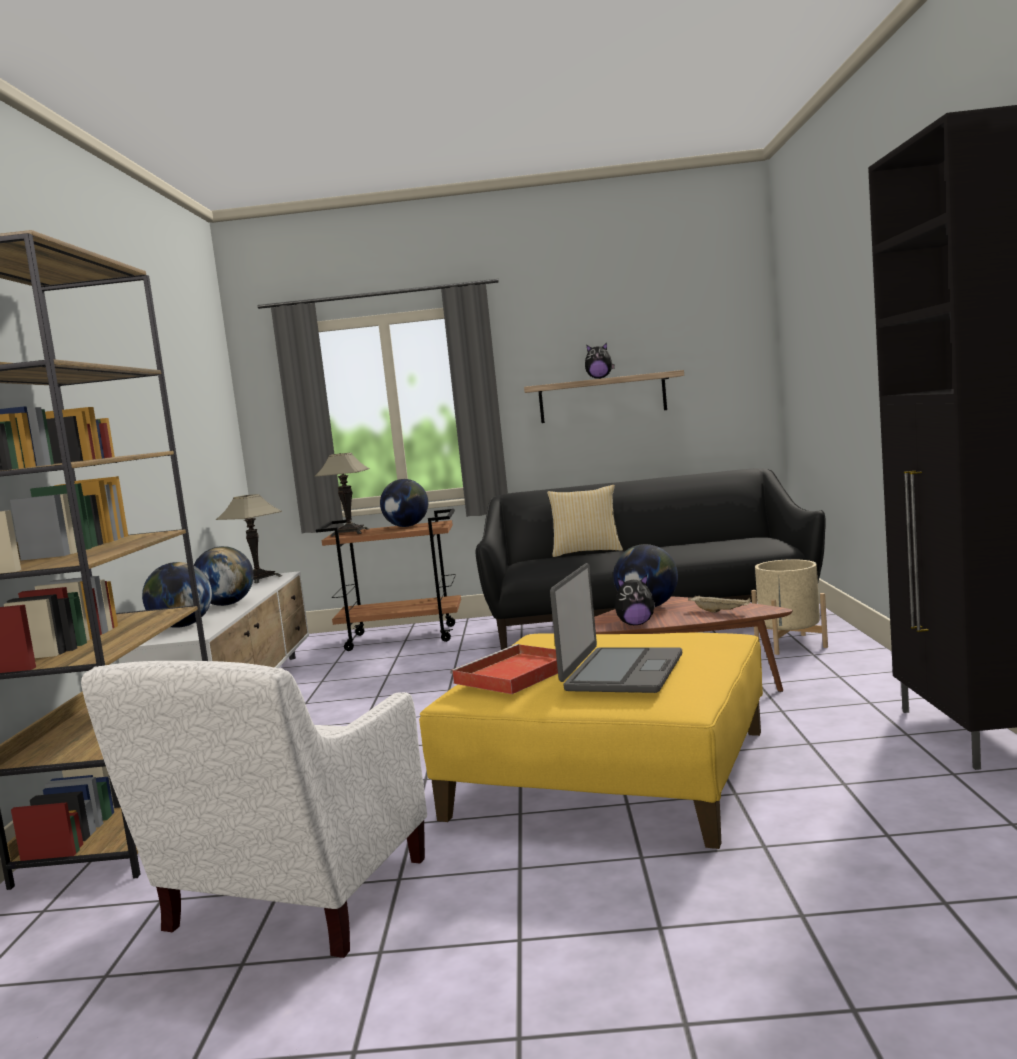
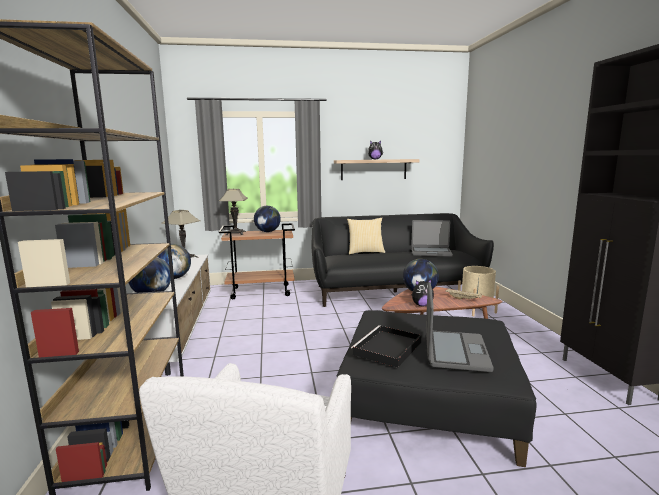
camera: 10 degrees left, 5 degrees up
(514, 675) = (387, 349): red tray -> black tray
(611, 774) = (428, 401): yellow ottoman -> black ottoman
(709, 543) = (431, 252): none -> laptop

